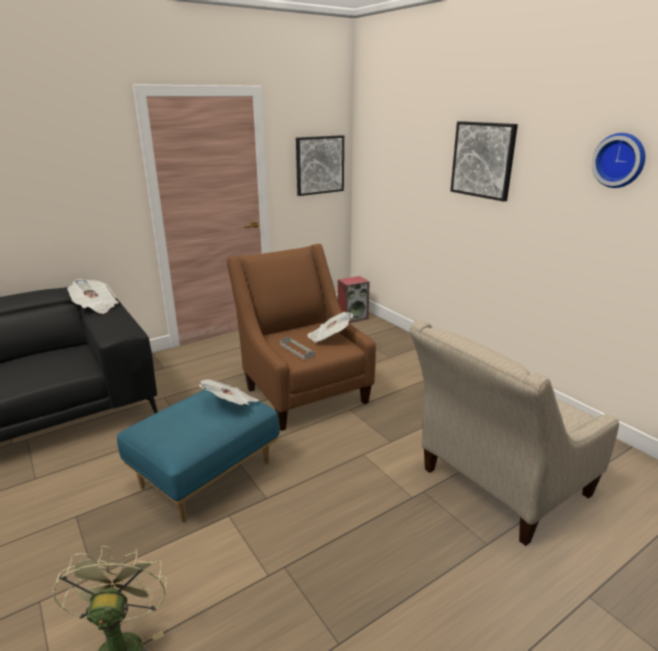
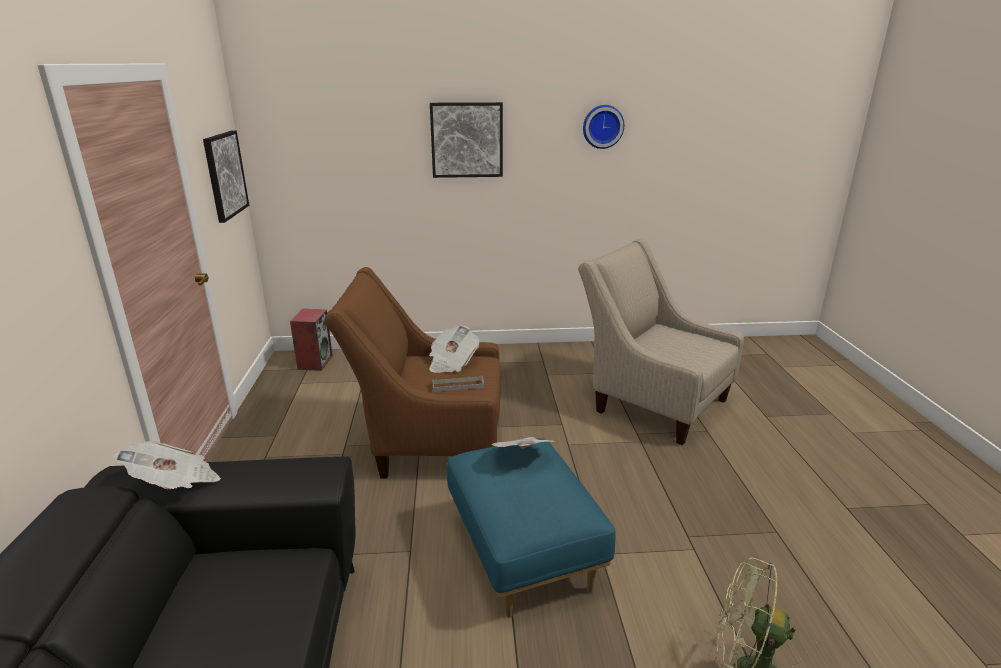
camera: 60 degrees left, 0 degrees up
(497, 487) = (652, 402): beige armchair -> beige armchair turned 135 degrees clockwise

